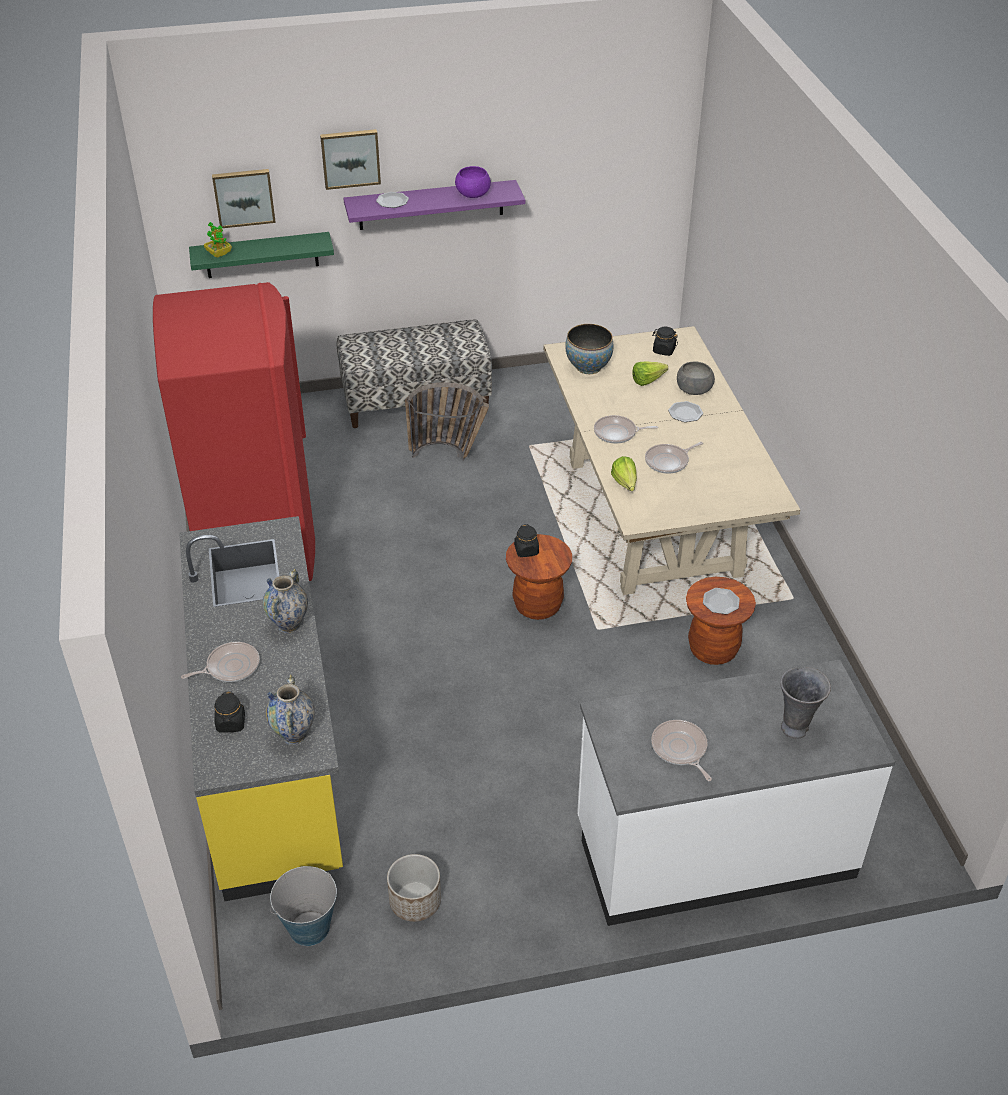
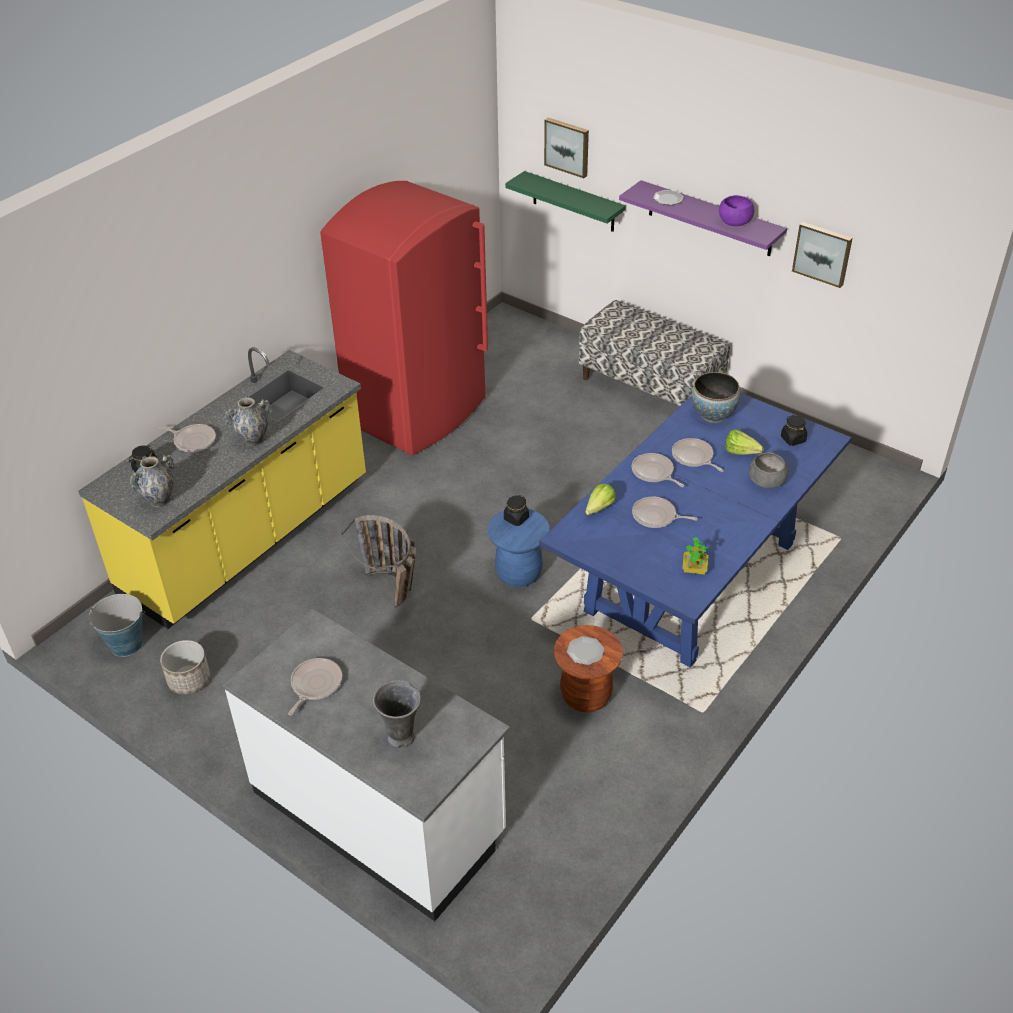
camera: 50 degrees right, 0 degrees up
(219, 254) = (532, 184): potted plant -> potted plant (694, 569)
(350, 158) = (651, 147): picture -> picture (823, 253)
(450, 454) = (618, 437): basket -> basket (394, 595)
(537, 605) = (519, 573): brown stool -> blue stool
(625, 404) = (693, 457): none -> frying pan
(653, 518) = (690, 578): beige dining table -> blue dining table
(685, 413) = (729, 493): plate -> none

